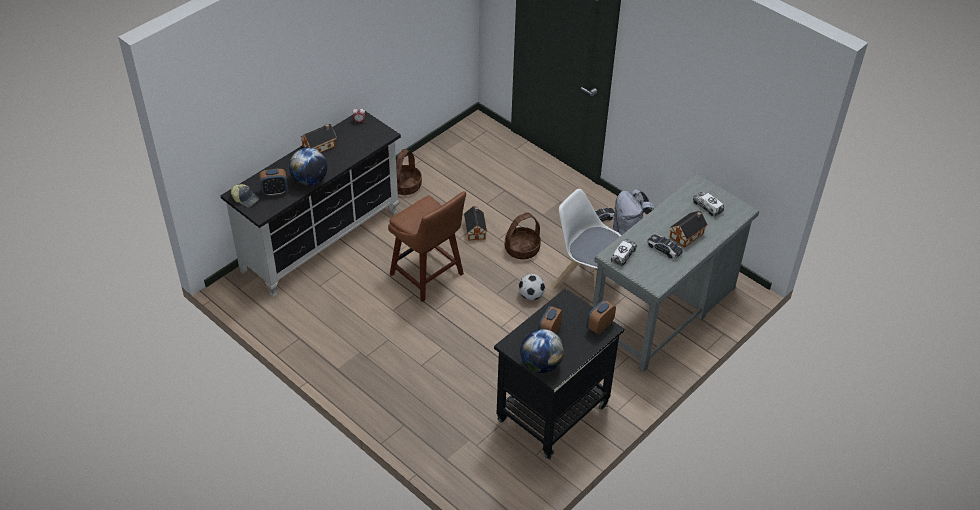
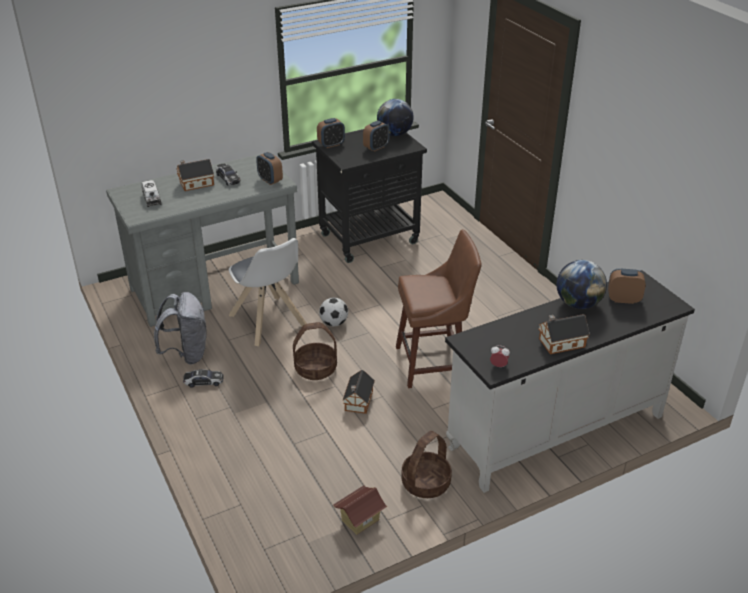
camera: 160 degrees left, 10 degrees down
(245, 199) = (661, 298): cap -> none
(429, 276) = (434, 363): brown chair -> brown chair turned 105 degrees clockwise
(438, 156) = (360, 519): none -> toy house
(623, 255) = (270, 180): toy truck -> alarm clock

